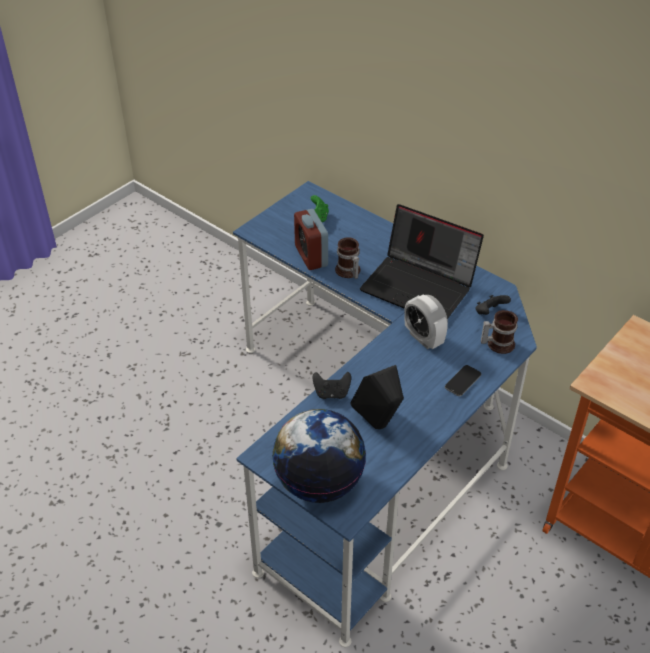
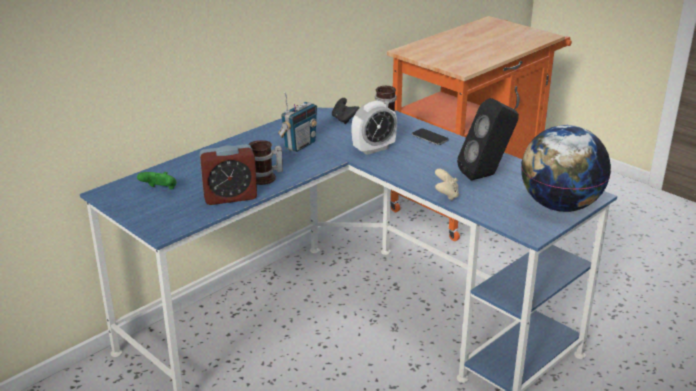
camera: 85 degrees left, 15 degrees down
(331, 393) = (446, 195): black game controller -> beige game controller
(420, 286) = (299, 145): laptop -> radio

